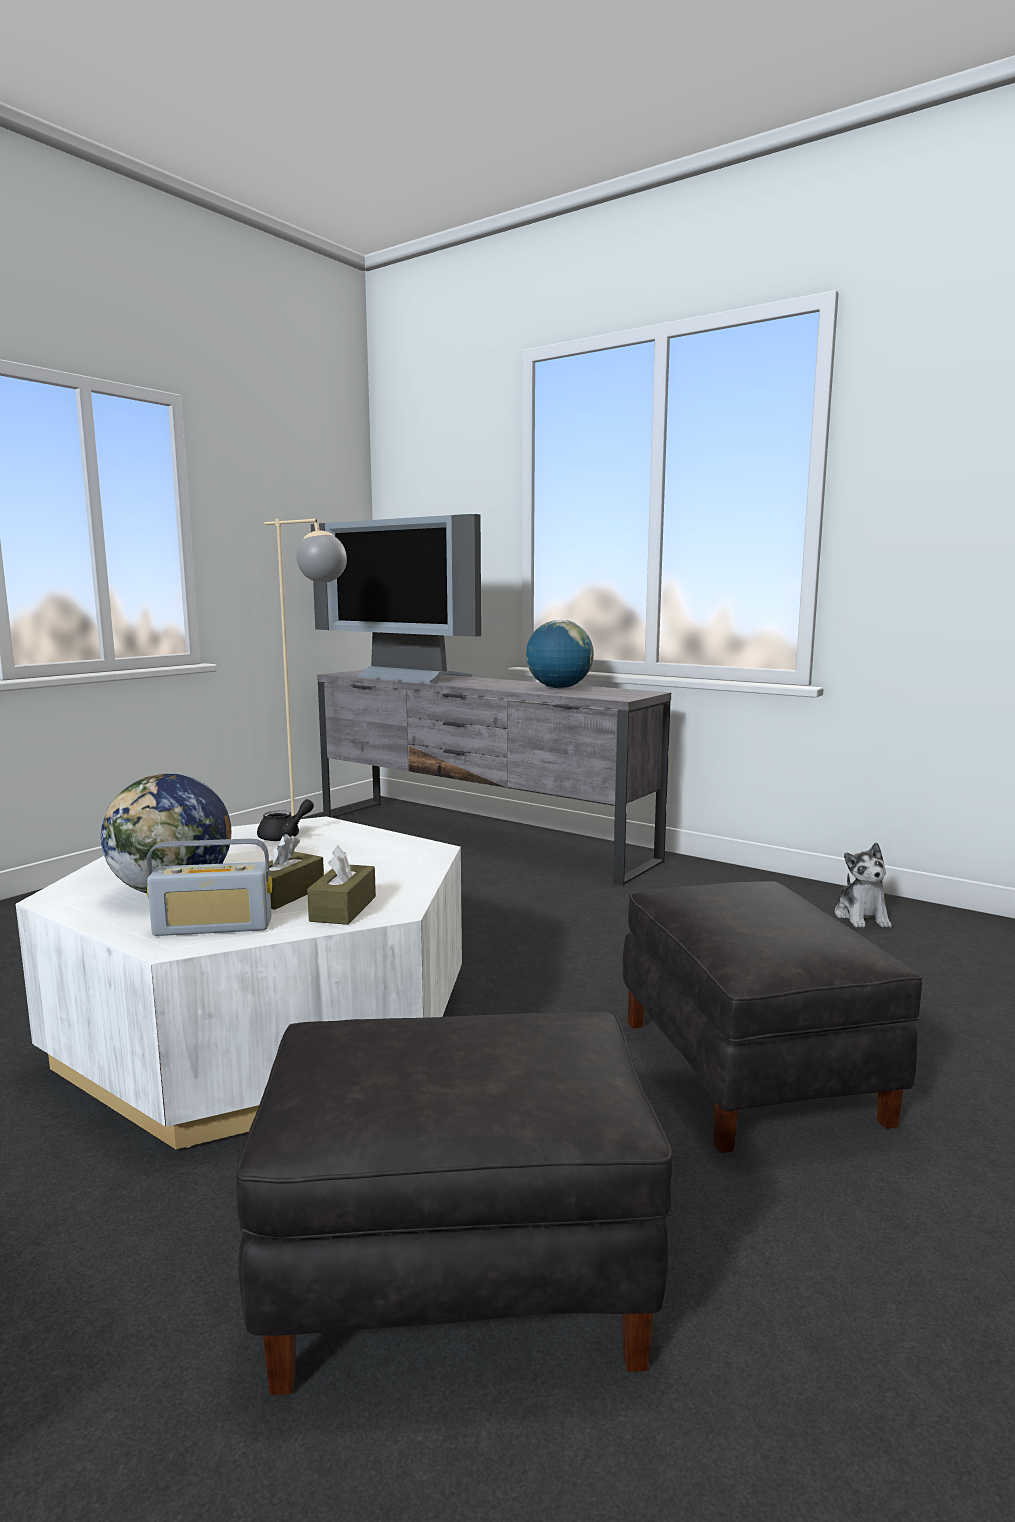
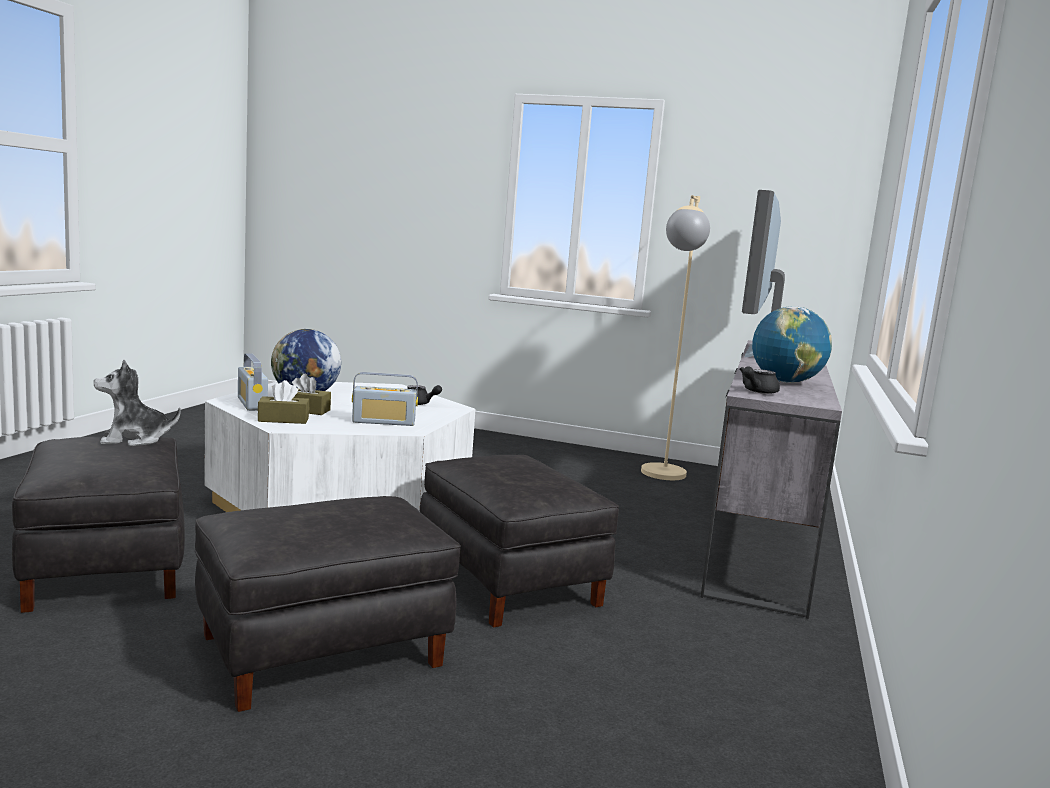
camera: 70 degrees right, 0 degrees up
(383, 858) = (384, 422): none -> radio
(578, 953) = (509, 582): none -> black ottoman
(608, 696) = (757, 391): none -> black teapot
(862, 917) = (752, 747): plush toy -> plush toy (134, 440)

